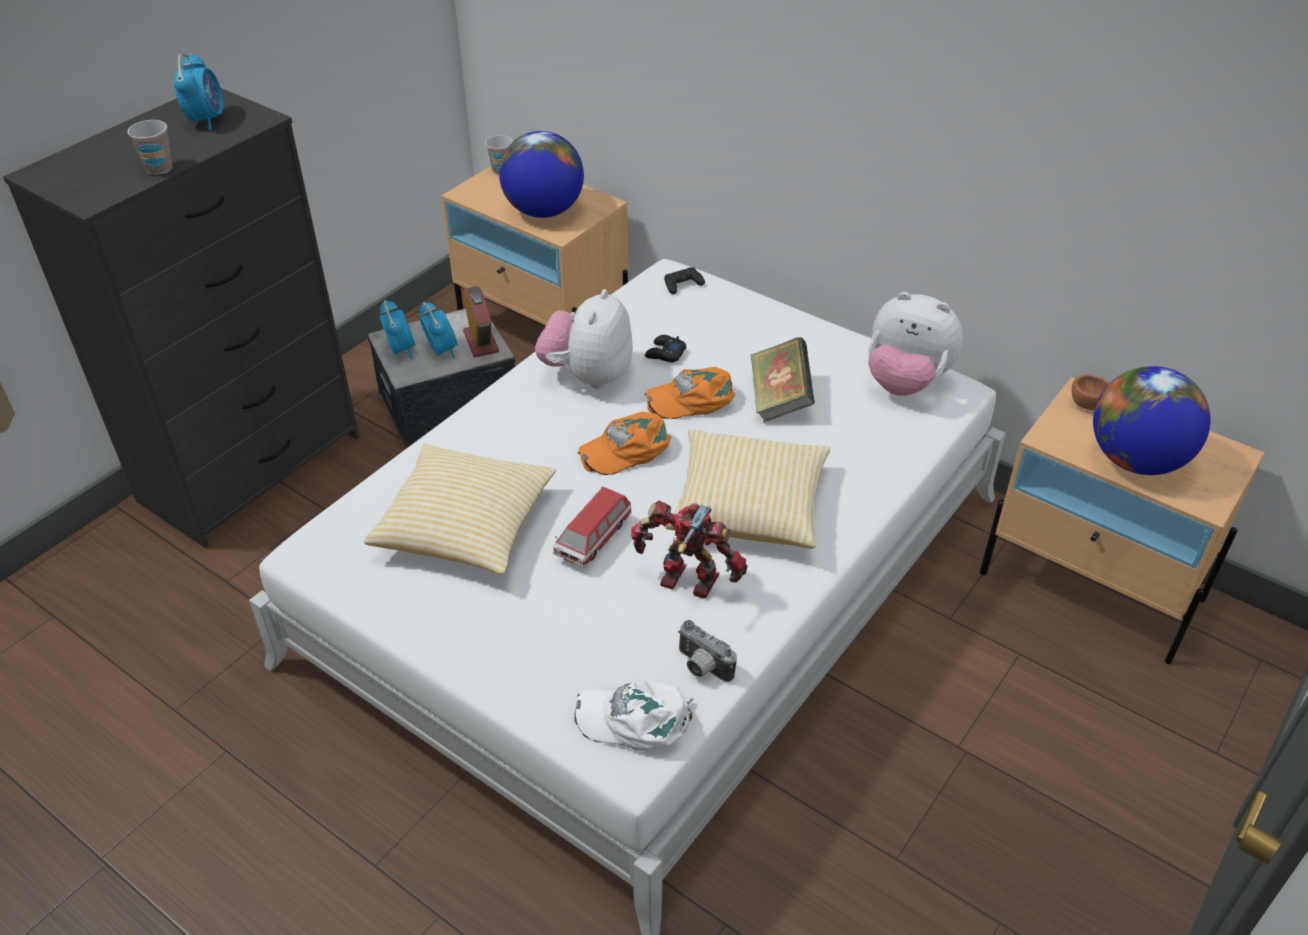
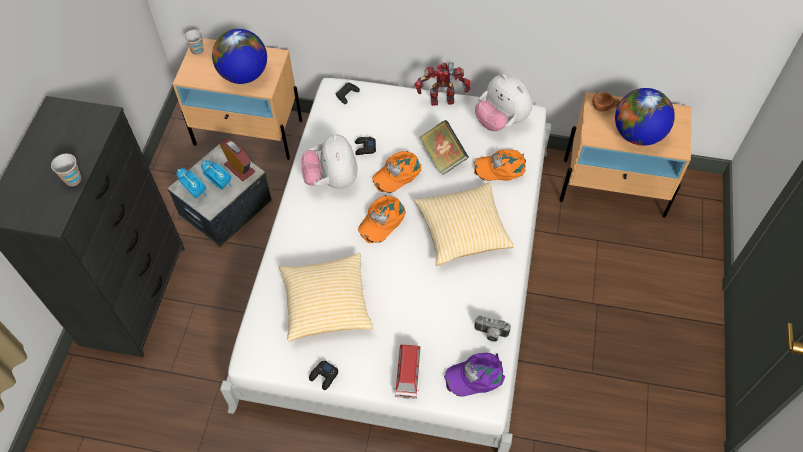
camera: 25 degrees left, 15 degrees up
(206, 120) = (70, 128): alarm clock -> none
(391, 621) = (324, 376): none -> black game controller
(593, 538) = (397, 283): toy car -> toy car (407, 374)
(635, 719) = (475, 376): white cap -> purple cap
(688, 584) = (458, 289): toy robot -> toy robot (442, 100)
(866, 442) = (501, 167): none -> orange cap
(905, 382) = (501, 121): plush toy -> plush toy turned 45 degrees clockwise

